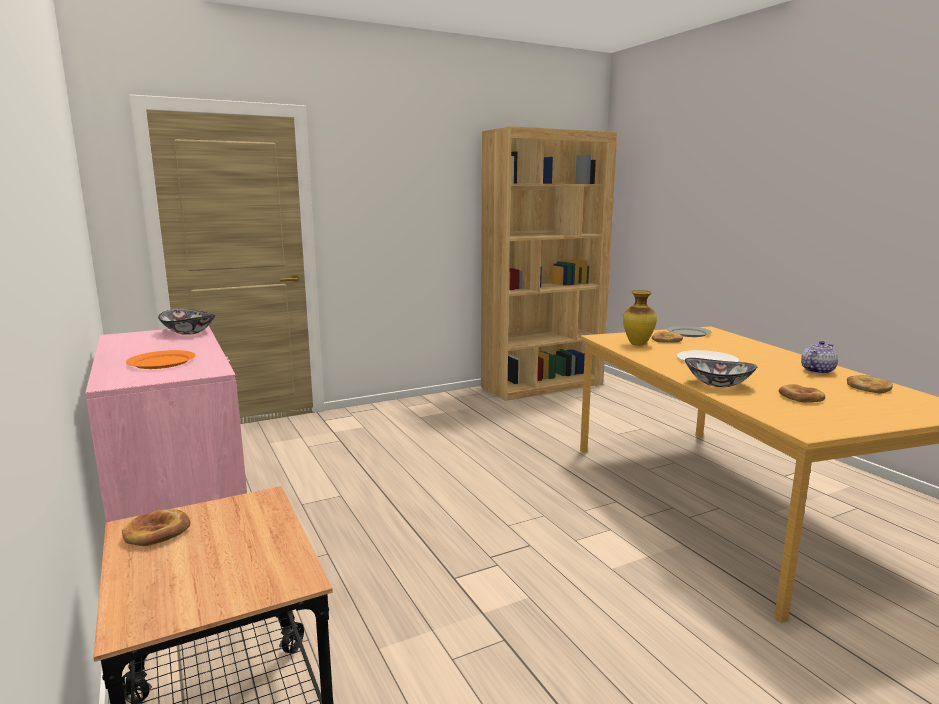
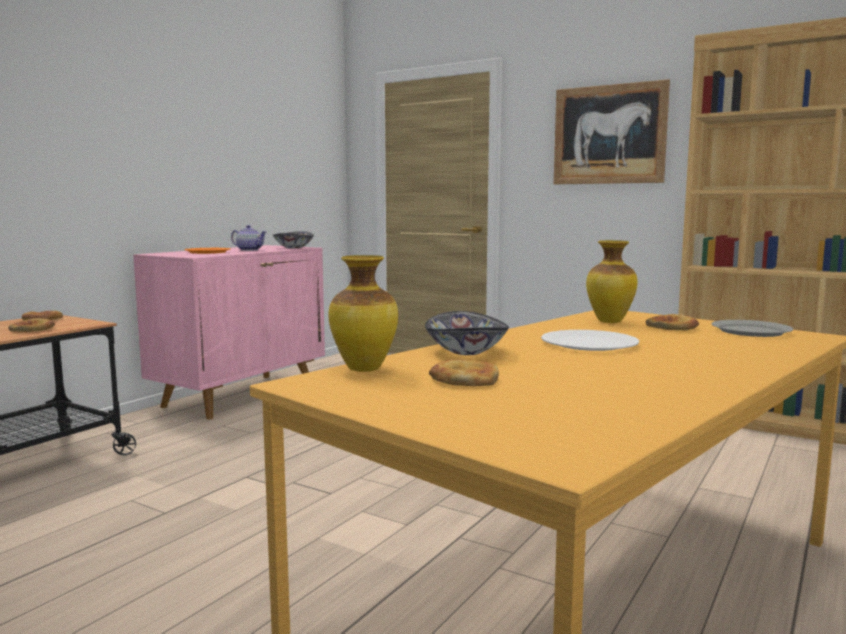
camera: 60 degrees right, 5 degrees down
(412, 189) = (609, 135): none -> picture
(766, 411) = (365, 369): none -> vase
(817, 371) = (664, 384): teapot -> teapot (249, 250)
(868, 387) = (610, 408): bread -> bread (33, 329)

